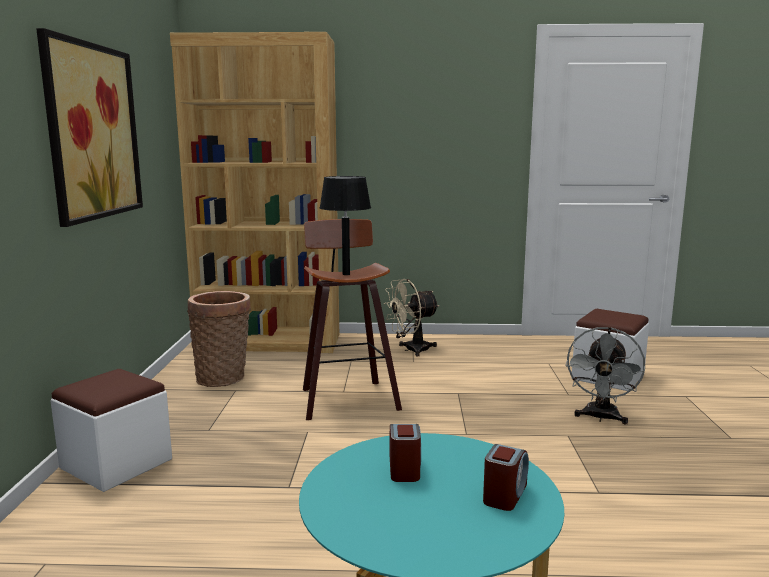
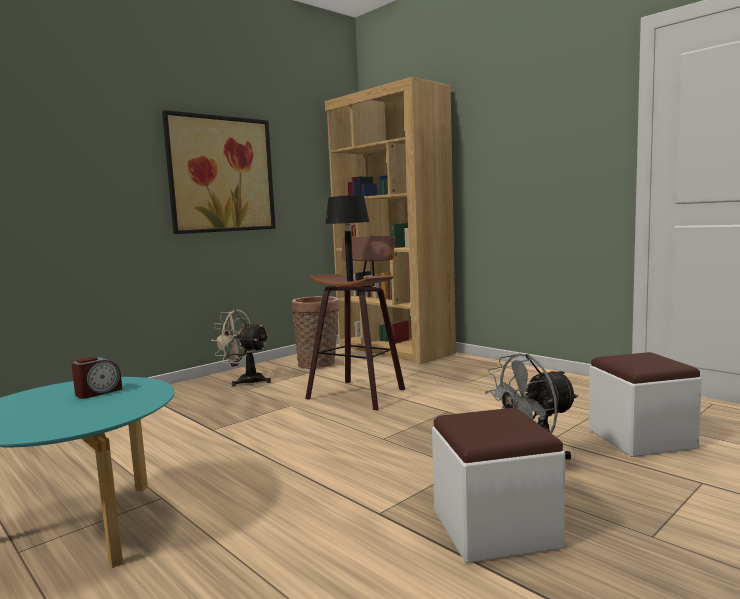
camera: 45 degrees right, 5 degrees down
(116, 464) = (176, 393): white ottoman -> white ottoman (495, 528)
(411, 350) = (486, 374): beige fan -> beige fan (245, 381)
(505, 494) = (85, 417): alarm clock -> none

